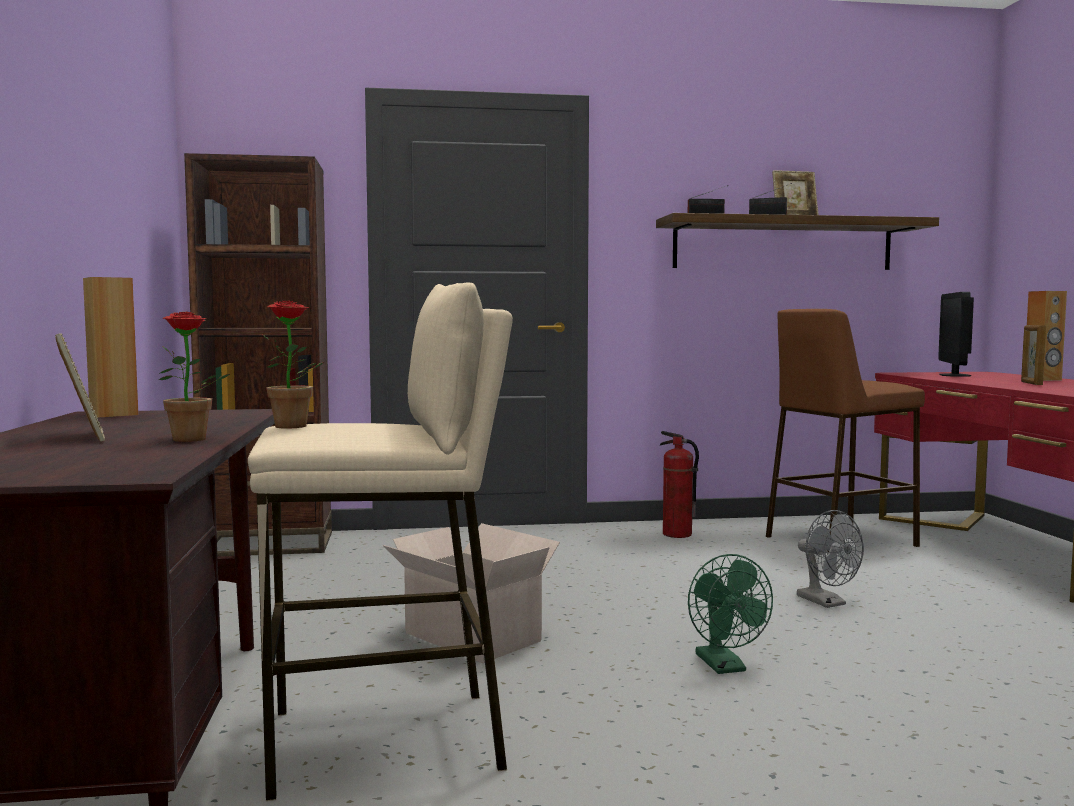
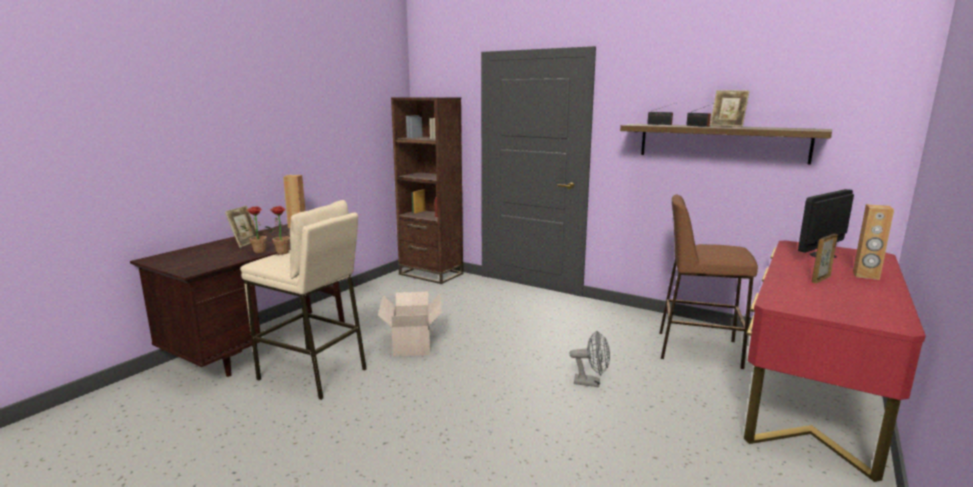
camera: 40 degrees right, 10 degrees up
(676, 534) = (611, 317): fire extinguisher -> none
(725, 667) = (468, 394): green fan -> none
(827, 603) = (591, 383): grey fan -> grey fan turned 90 degrees counterclockwise

